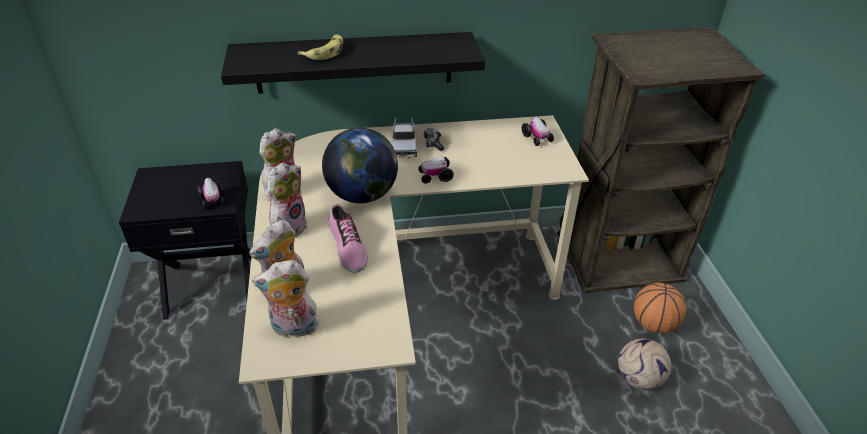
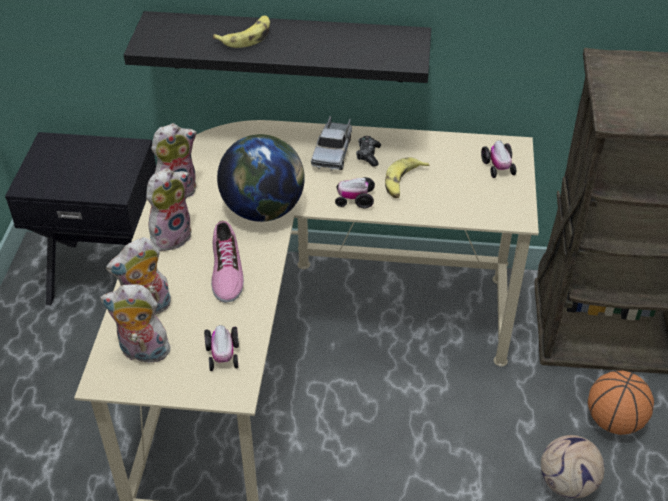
camera: 15 degrees right, 5 degrees up
(213, 200) = (108, 185): toy car -> toy car (223, 355)
(469, 159) = (403, 182): none -> banana

